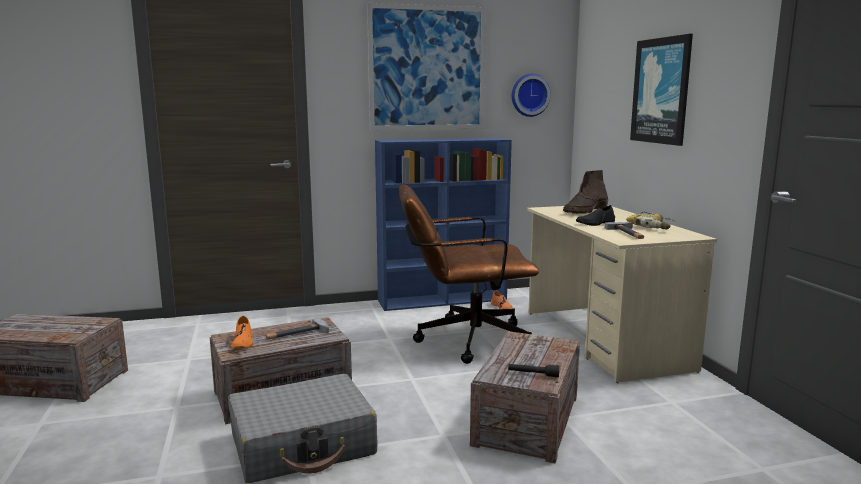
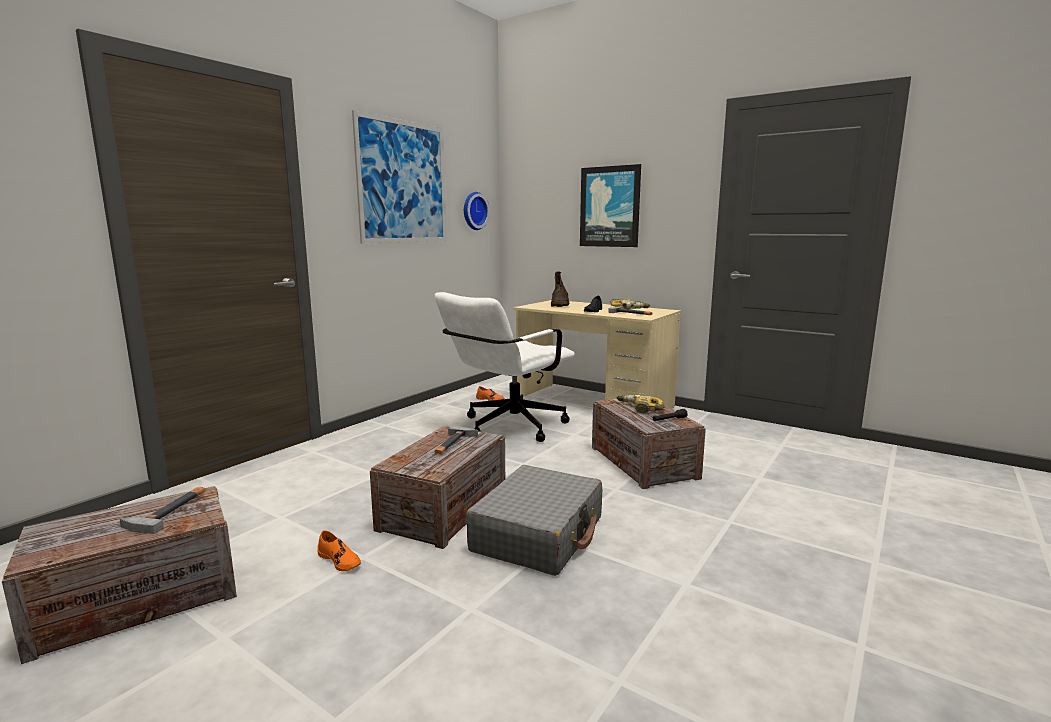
camera: 40 degrees left, 0 degrees up
(72, 326) = (169, 511): none -> hammer
(243, 342) = (421, 463): orange shoe -> orange shoe (339, 560)
(443, 300) = (434, 404): blue bookcase -> none
(463, 340) = (507, 428): brown office chair -> white office chair
(532, 353) = (639, 409): none -> power drill

